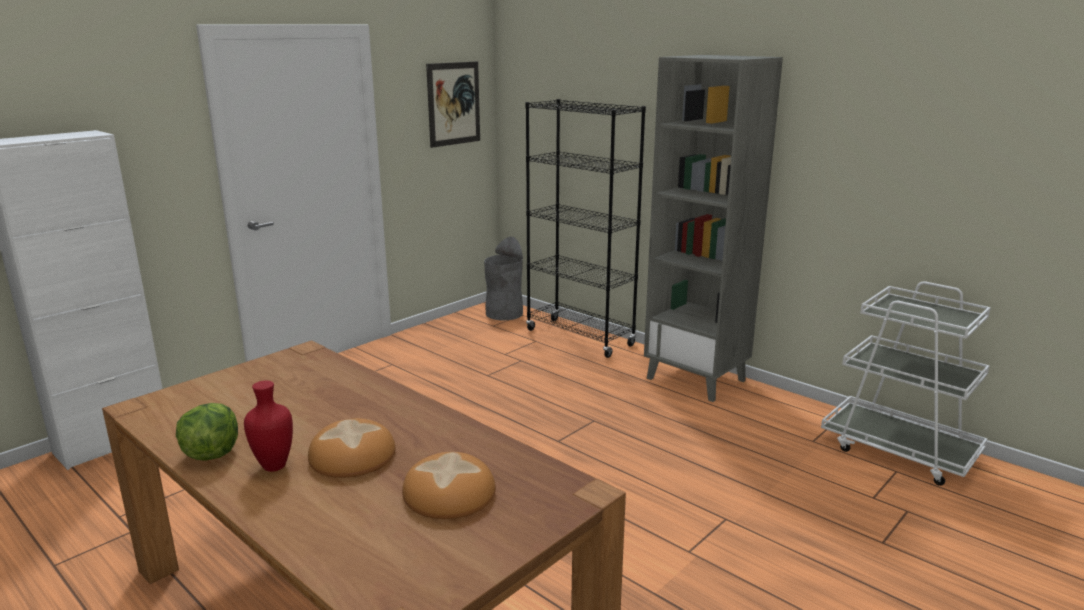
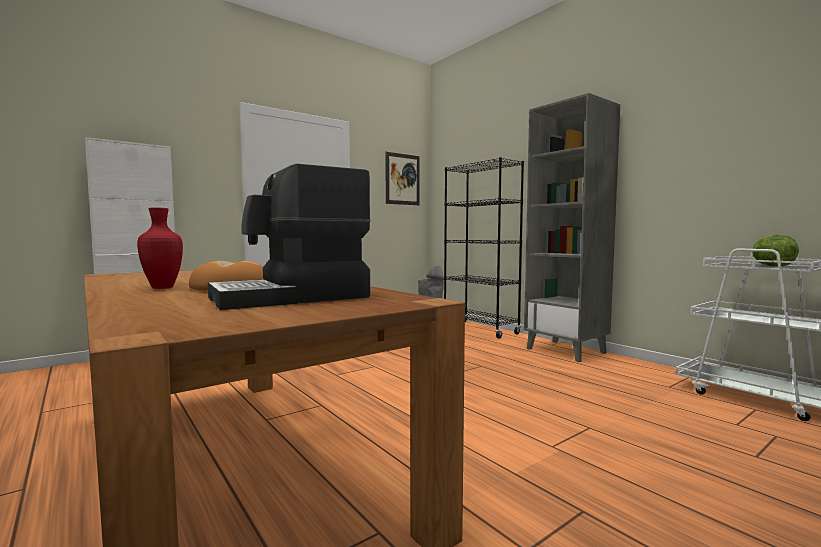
camera: 10 degrees right, 15 degrees down
(211, 453) = (125, 284): lettuce -> lettuce (772, 266)
(450, 493) = (292, 298): bread -> coffee machine

